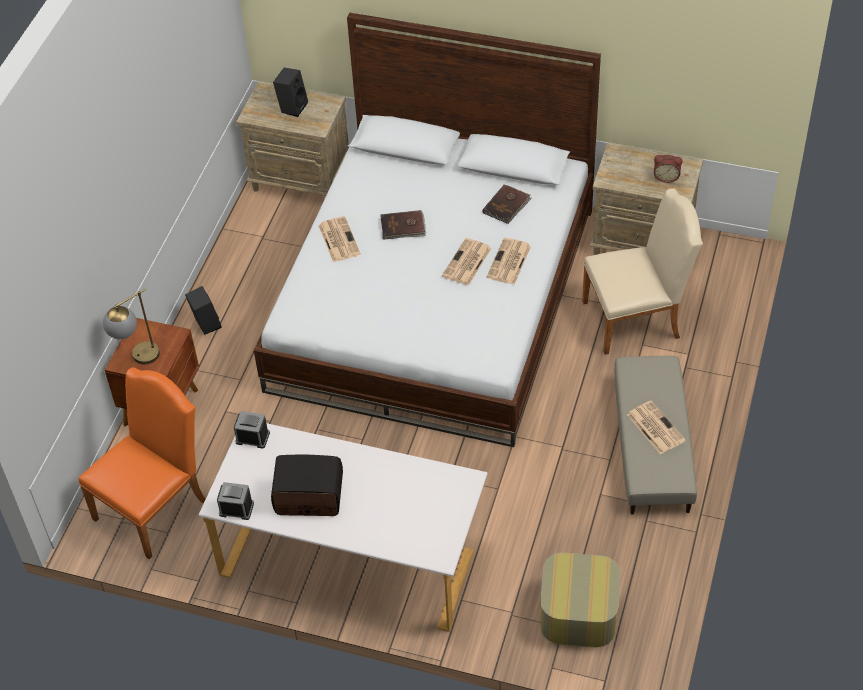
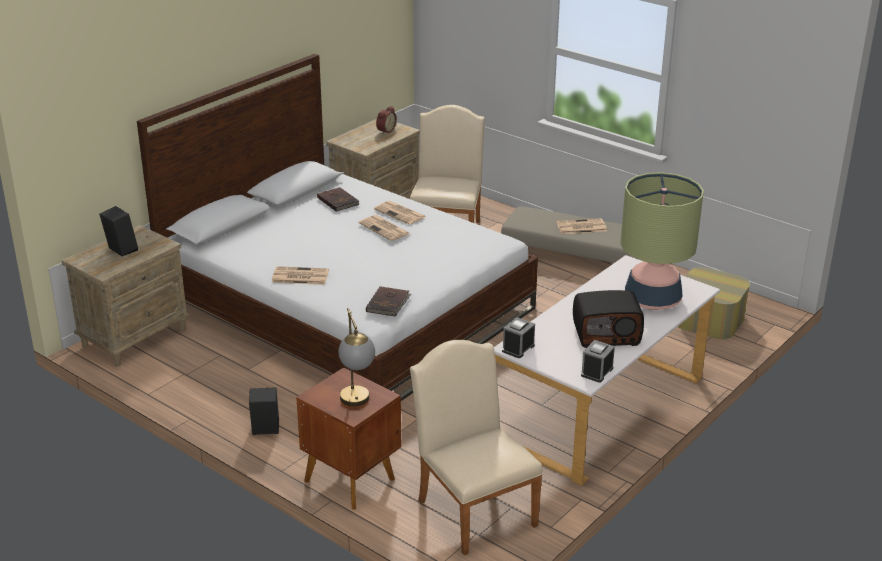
camera: 70 degrees left, 20 degrees down
(156, 505) = (473, 508): orange chair -> beige chair
(308, 498) = (606, 334): radio -> radio turned 120 degrees counterclockwise
(397, 519) = (652, 299): none -> table lamp
(403, 227) = (316, 245): brown book -> brown book (388, 303)

